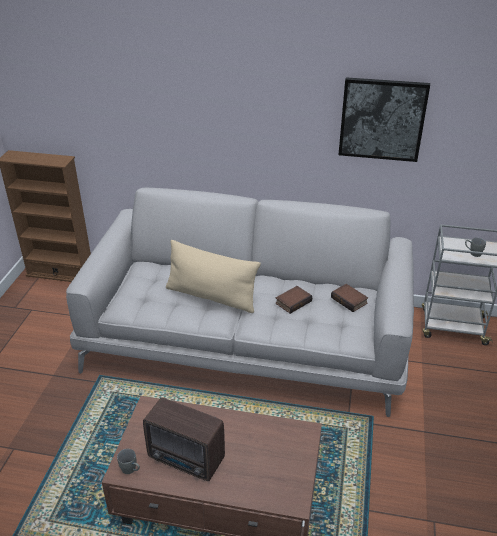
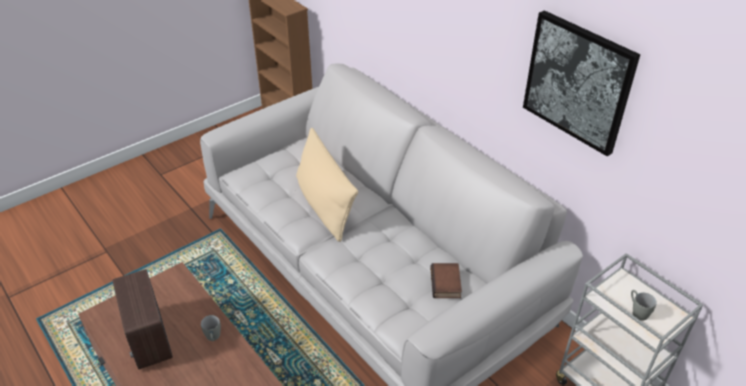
camera: 40 degrees right, 5 degrees up
(131, 470) = (105, 319): grey mug -> grey mug (213, 338)
(293, 301) = (389, 252): book -> none

